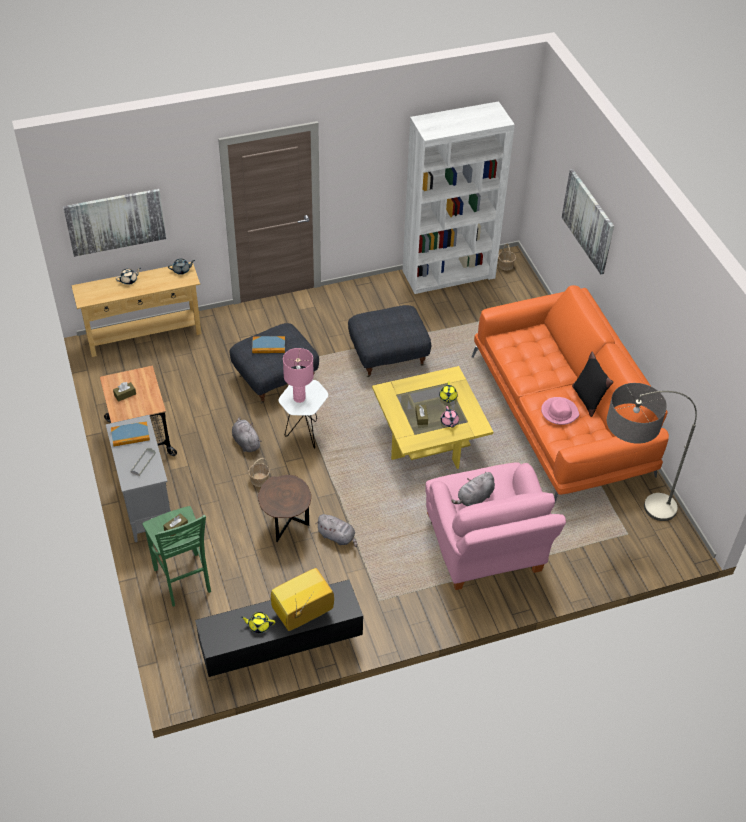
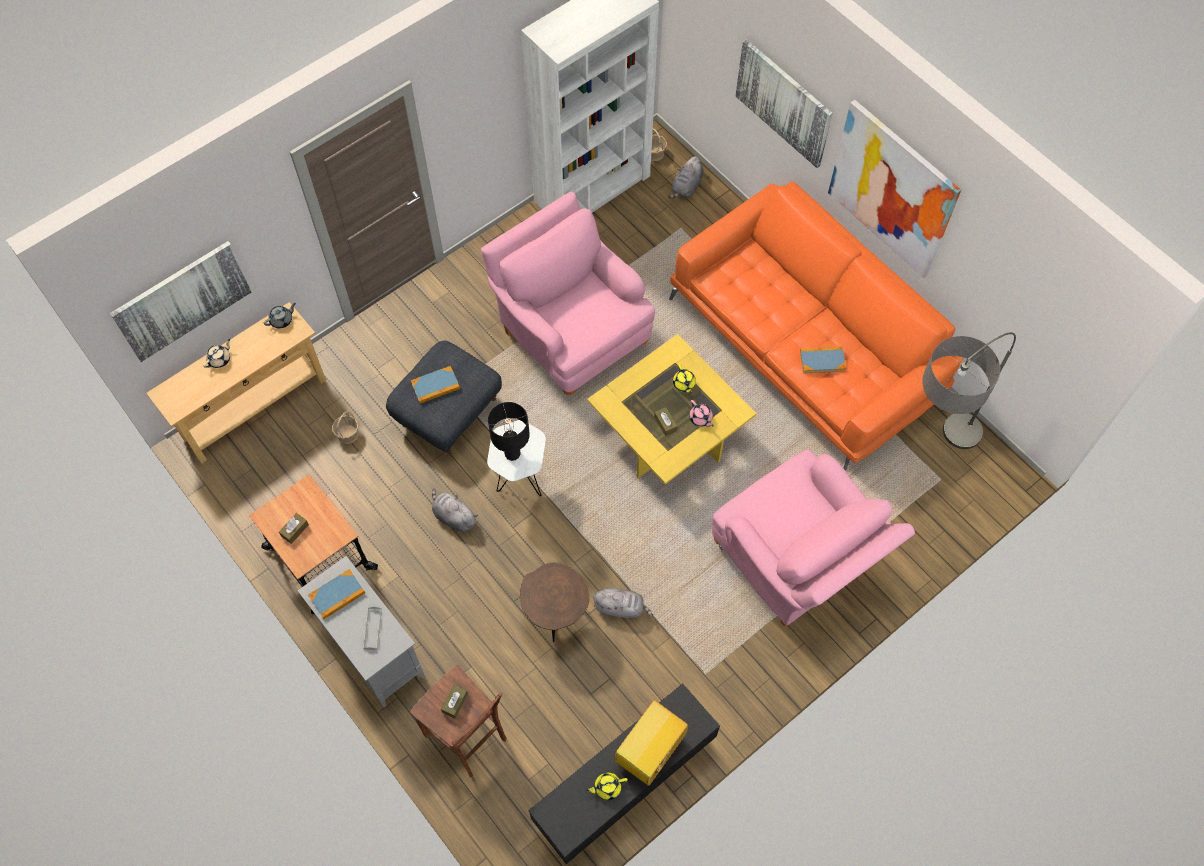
camera: 20 degrees left, 15 degrees up
(183, 581) = (467, 738): green stool -> brown stool
(259, 480) = (494, 564): basket -> basket (347, 434)
(299, 398) = (512, 454): pink table lamp -> black table lamp
(388, 355) = (571, 332): grey ottoman -> pink armchair
(474, 498) = (780, 520): grey plush toy -> grey plush toy (686, 187)
(559, 412) = (822, 361): pink hat -> book
(587, 399) = (846, 330): black pillow -> none
(641, 289) = (892, 189): none -> picture

